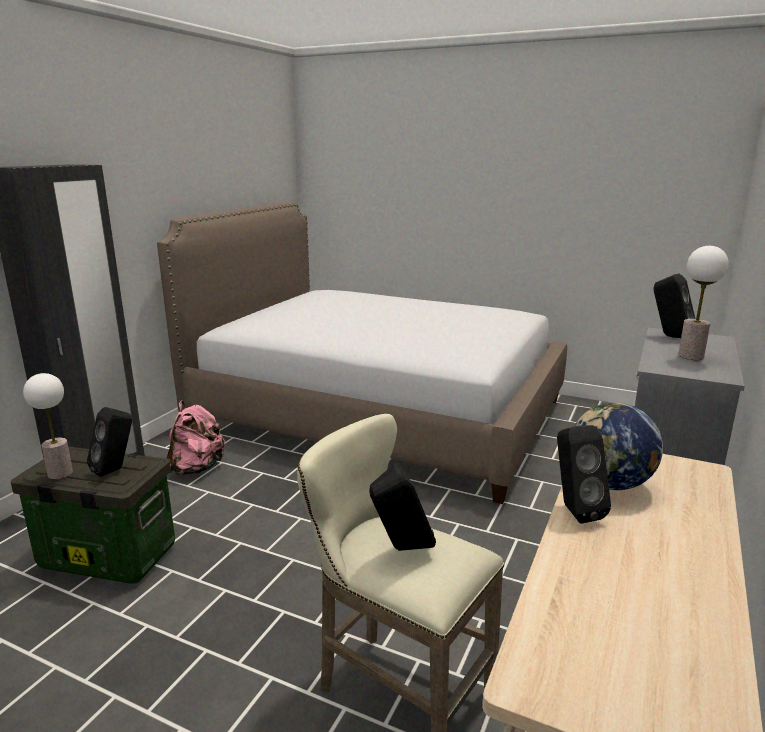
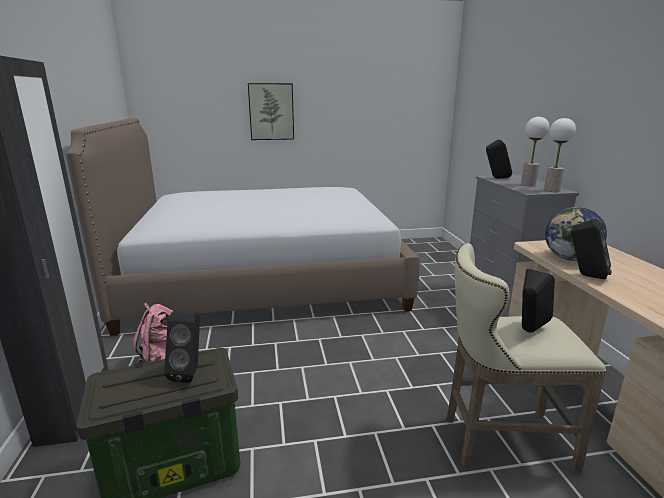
camera: 35 degrees left, 0 degrees up
(60, 473) = (134, 397): table lamp -> table lamp (552, 190)
(450, 199) = (271, 112): none -> picture

